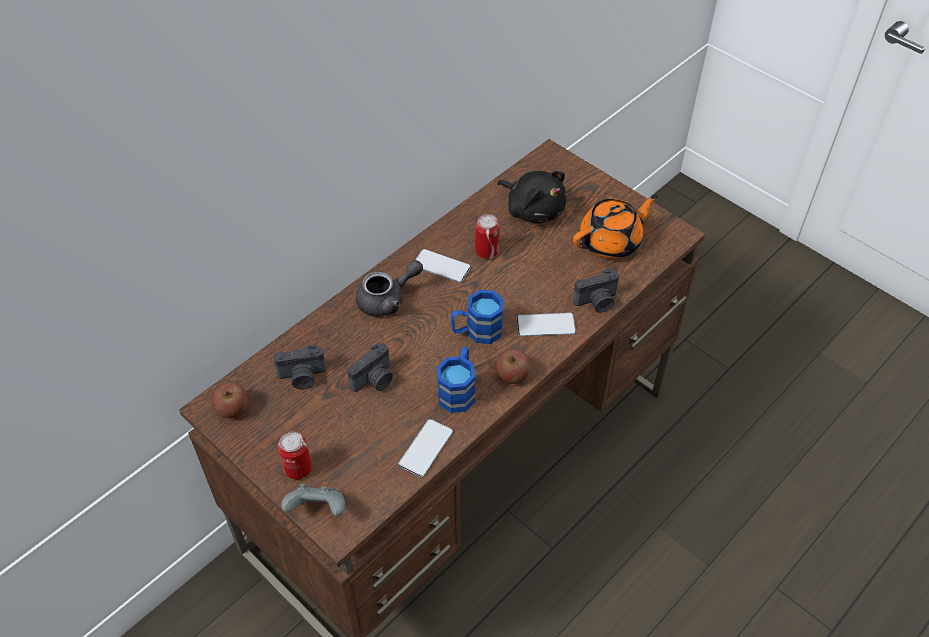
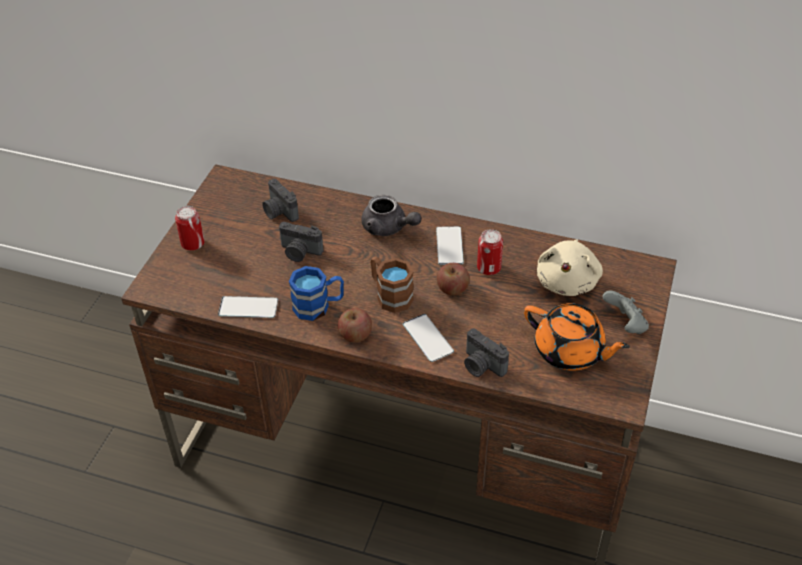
camera: 65 degrees right, 5 degrees down
(233, 409) = (229, 189): apple -> apple (452, 288)
(317, 509) = (161, 269): grey game controller -> grey game controller (625, 325)
(476, 331) = (390, 295): blue mug -> brown mug
(533, 209) = (567, 281): black plush toy -> beige plush toy

